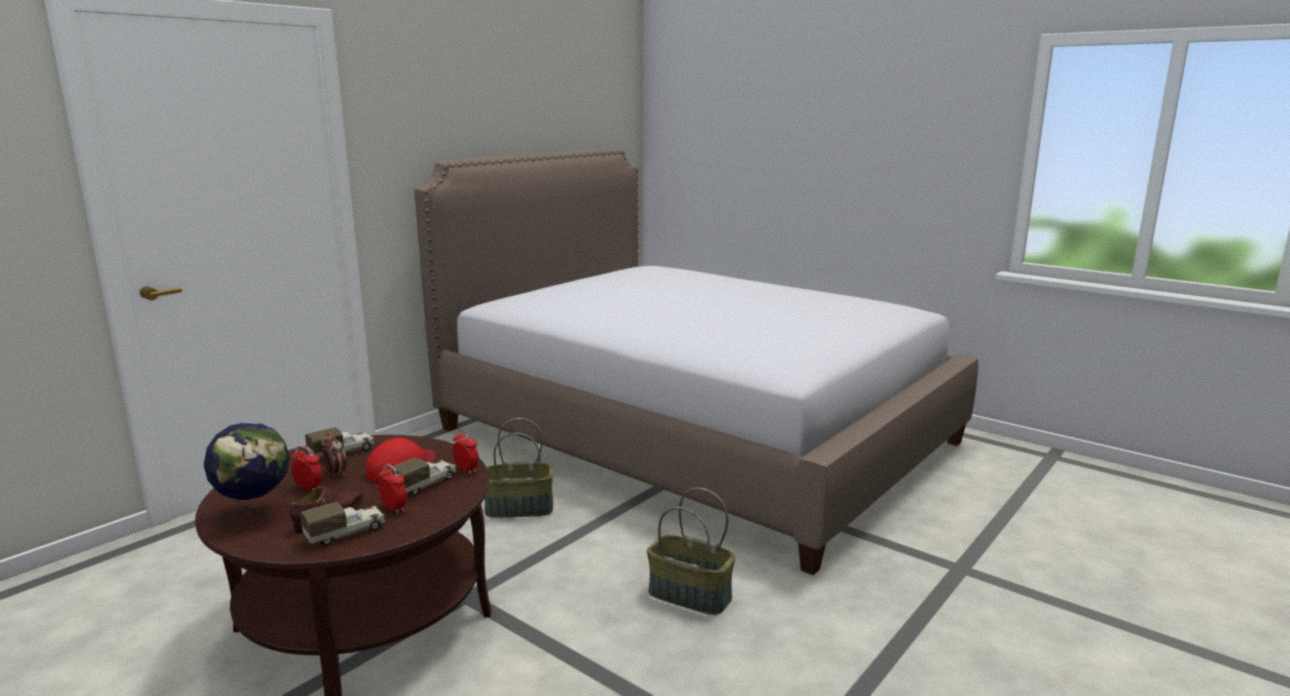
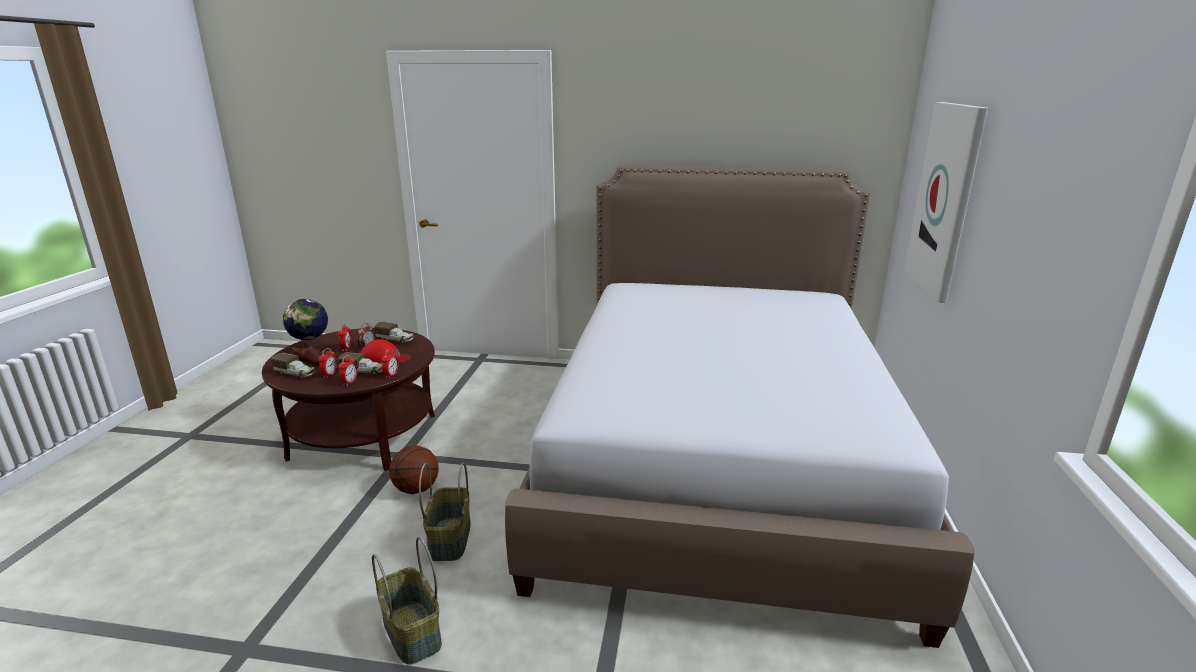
camera: 60 degrees right, 5 degrees up
(446, 497) = (349, 382): none -> alarm clock
(518, 509) = (518, 432): basket -> basket (410, 632)
(562, 599) = (416, 488): none -> basketball
(748, 156) = (946, 199): none -> picture

